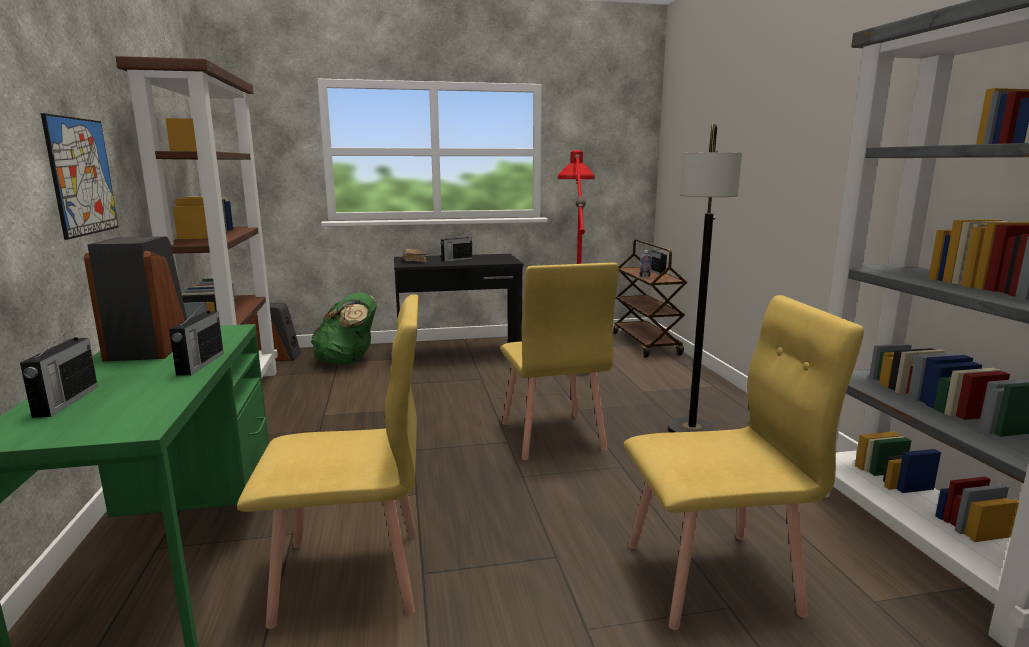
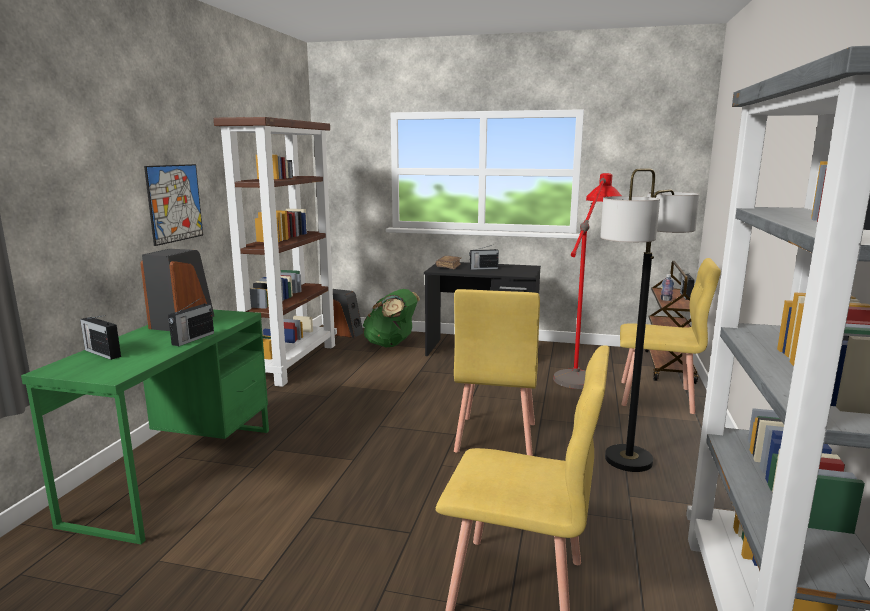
camera: 25 degrees right, 0 degrees up
(65, 402) = (102, 353): radio -> radio turned 105 degrees clockwise
(351, 576) = (266, 506): yellow chair -> yellow chair (657, 397)

